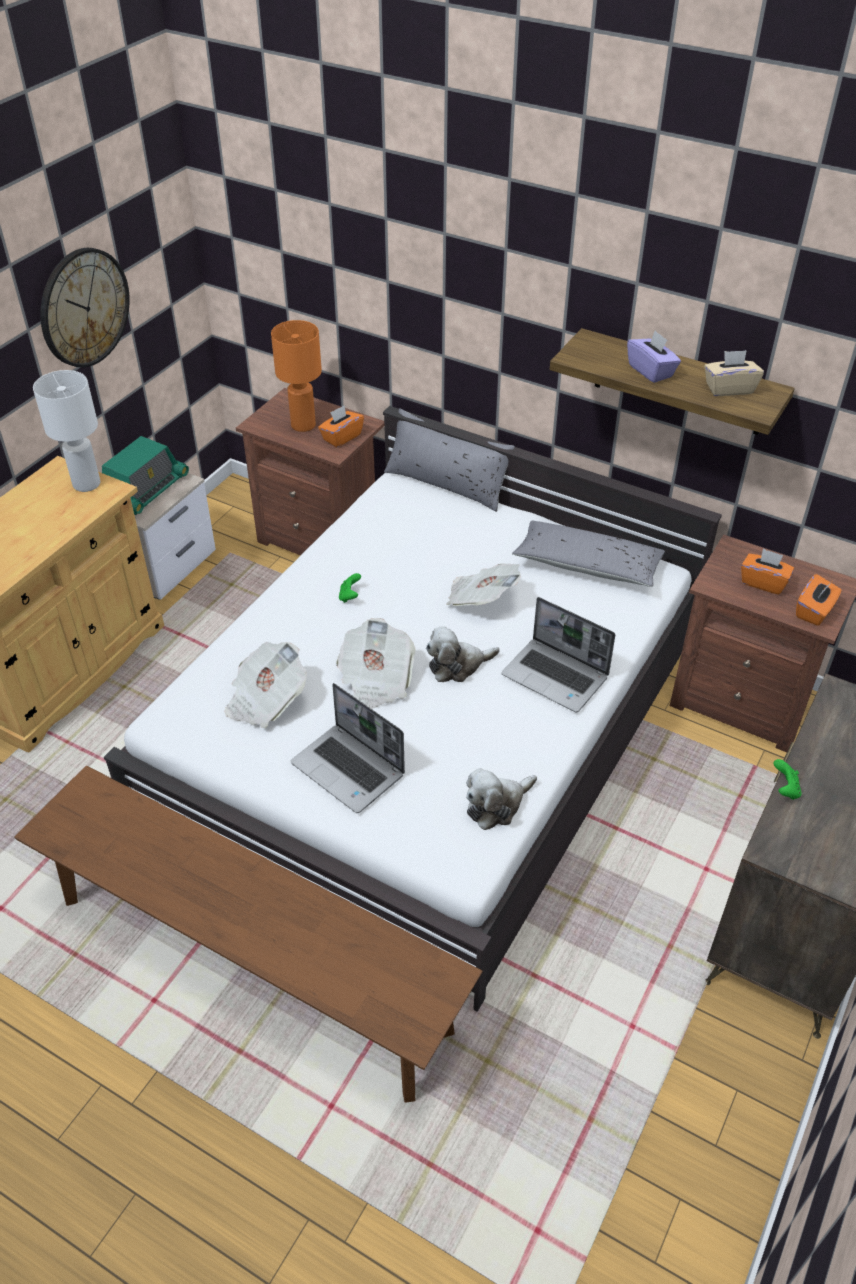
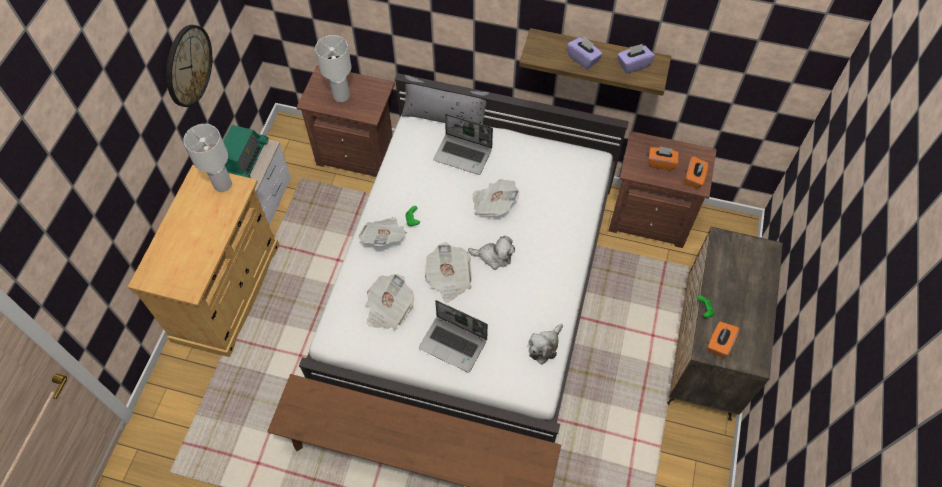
camera: 15 degrees left, 15 degrees up
(299, 609) = (384, 237): none -> newspaper
(303, 425) = (341, 95): orange table lamp -> white table lamp
(341, 437) = (370, 101): orange tissue box -> orange tissue box (719, 344)
(458, 665) = (494, 256): plush toy -> plush toy turned 135 degrees counterclockwise
(556, 676) = (554, 251): laptop -> laptop (463, 154)
(587, 565) = (550, 164): grey pillow -> none
(729, 388) = (633, 65): beige tissue box -> purple tissue box

